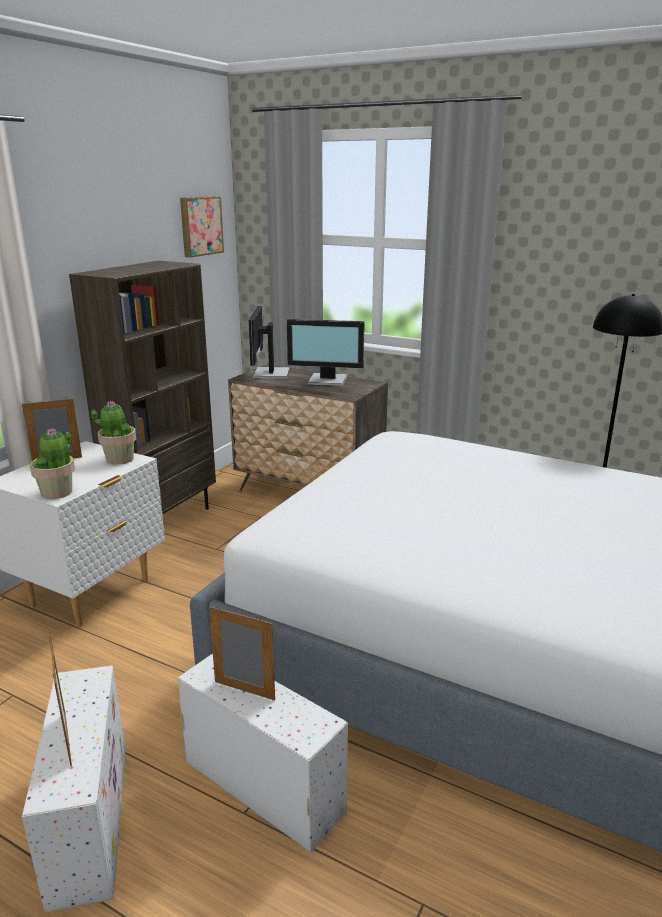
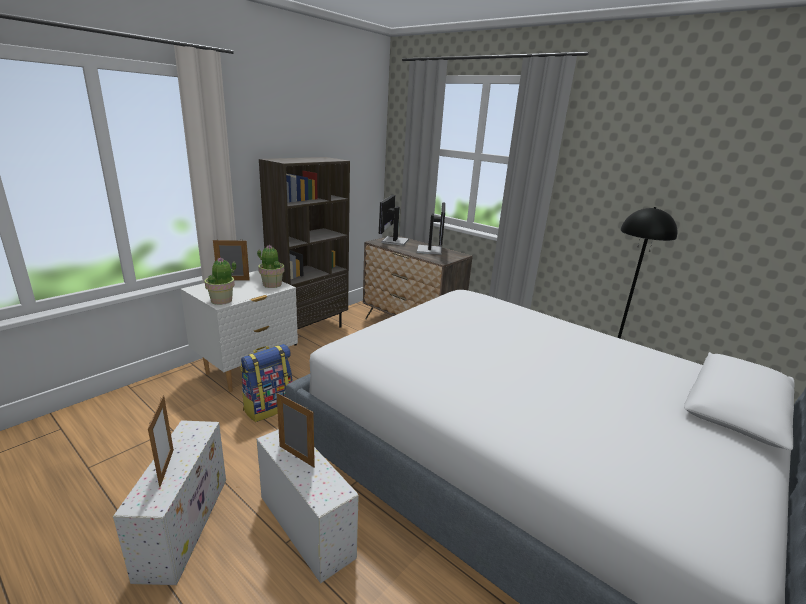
camera: 10 degrees right, 0 degrees up
(147, 639) = (269, 407): none -> backpack
(200, 226) = (359, 137): picture -> none
(328, 381) = (431, 250): monitor -> monitor turned 105 degrees counterclockwise

